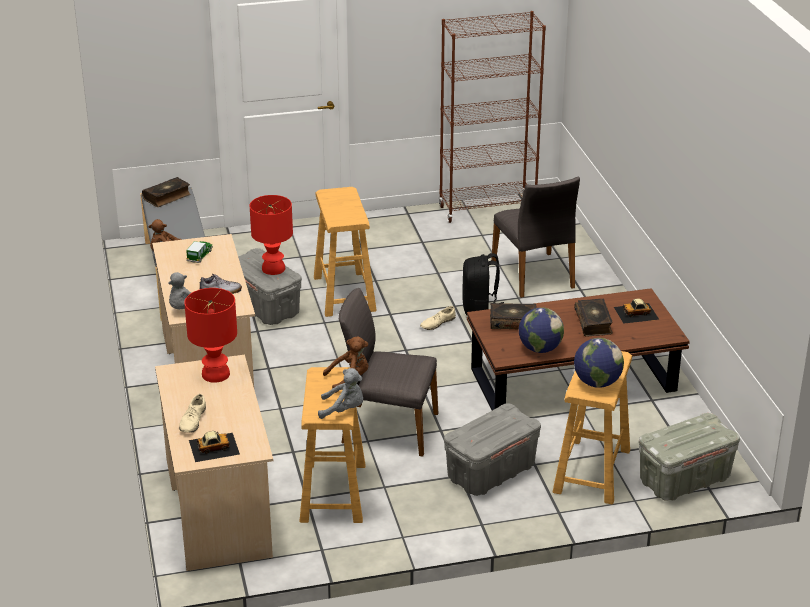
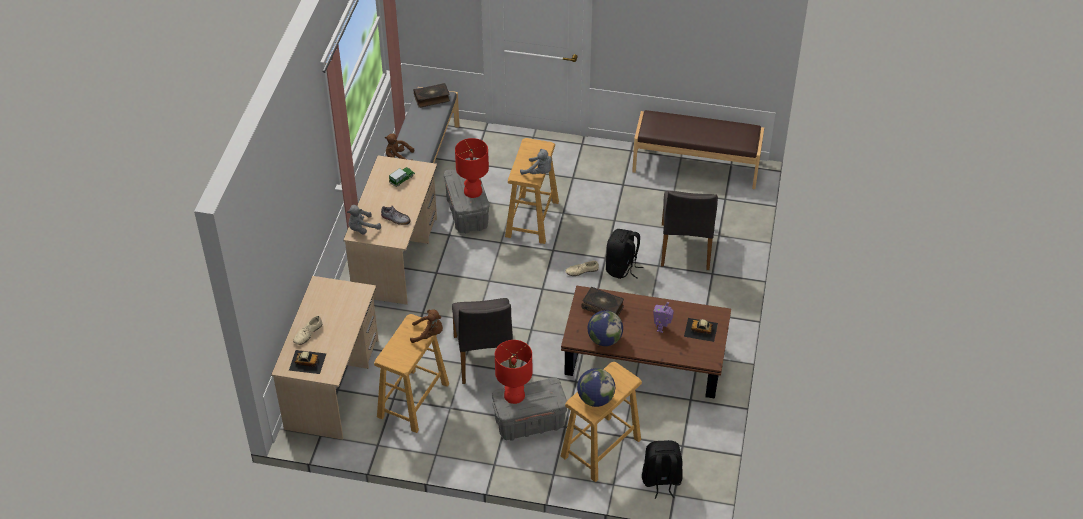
camera: 25 degrees right, 15 degrees up
(215, 374) = (345, 297): red table lamp -> red table lamp (513, 395)
(344, 410) = (408, 360): grey plush toy -> grey plush toy (539, 172)
(388, 428) = (484, 357): grey chair -> grey chair turned 135 degrees counterclockwise
(487, 209) = (696, 166): brown bookcase -> brown bench
(594, 323) = (662, 328): book -> toy robot
(684, 480) = (661, 480): grey storage box -> black backpack

